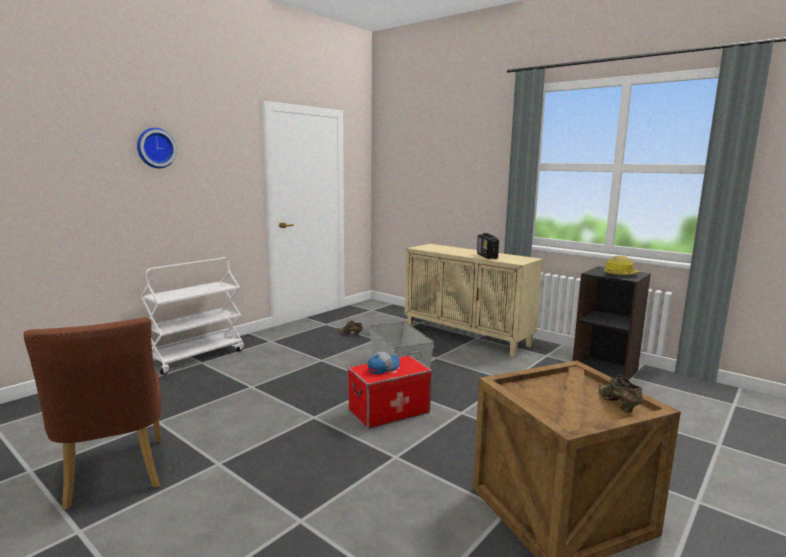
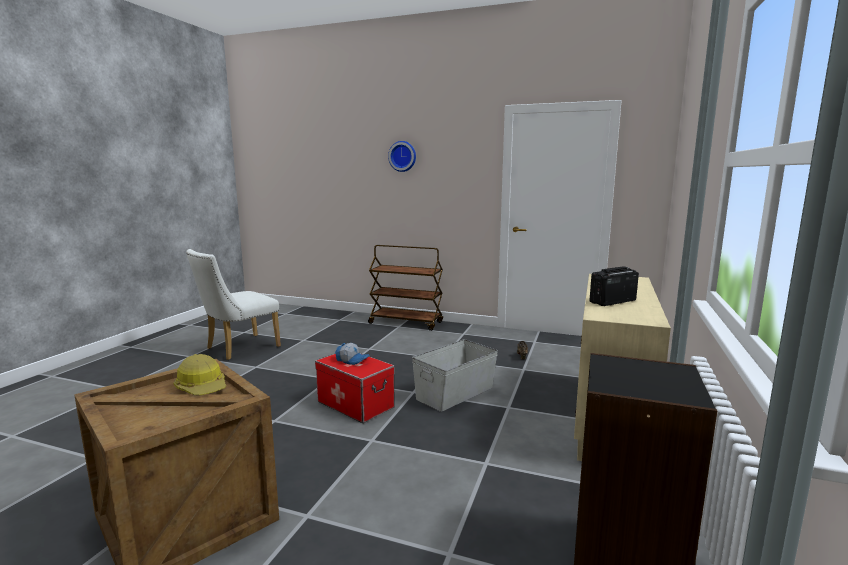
camera: 70 degrees right, 0 degrees up
(114, 477) = (238, 348): brown chair -> white chair
(196, 357) = (406, 323): white cart -> brown cart
(618, 404) = (151, 423): brown shoe -> none
(620, 275) = (630, 380): hard hat -> hard hat (202, 387)

